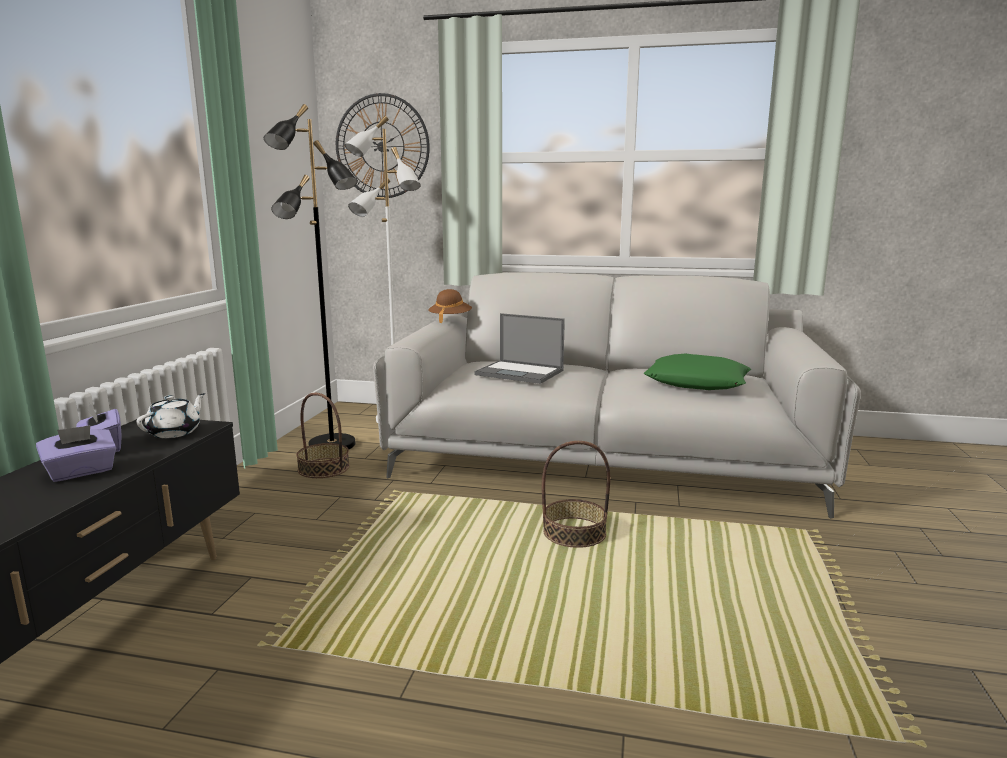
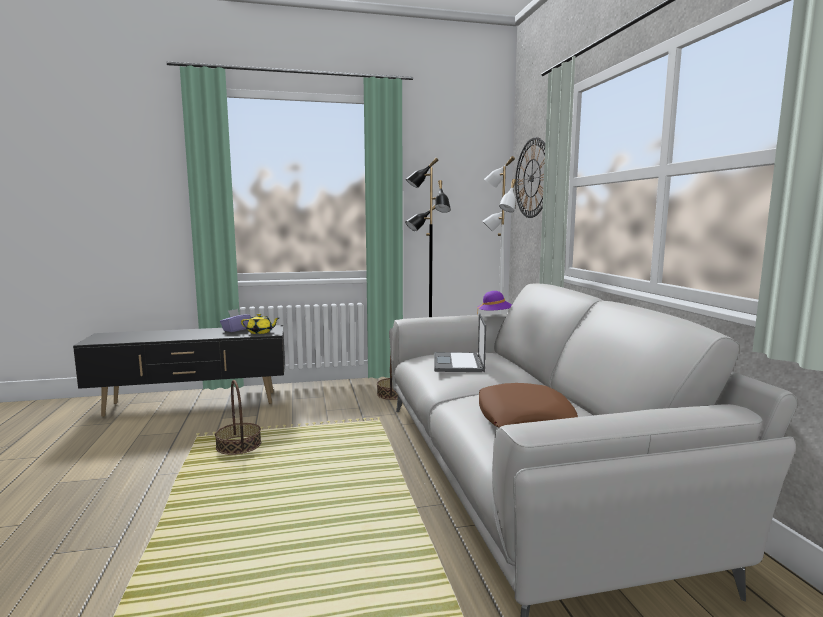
camera: 65 degrees right, 5 degrees down
(81, 472) = (206, 334): purple tissue box -> none
(175, 432) = (260, 332): white teapot -> yellow teapot
(450, 319) = (495, 315): brown hat -> purple hat
(574, 532) = (362, 487): basket -> basket (239, 445)
(697, 382) = (525, 418): green pillow -> brown pillow

